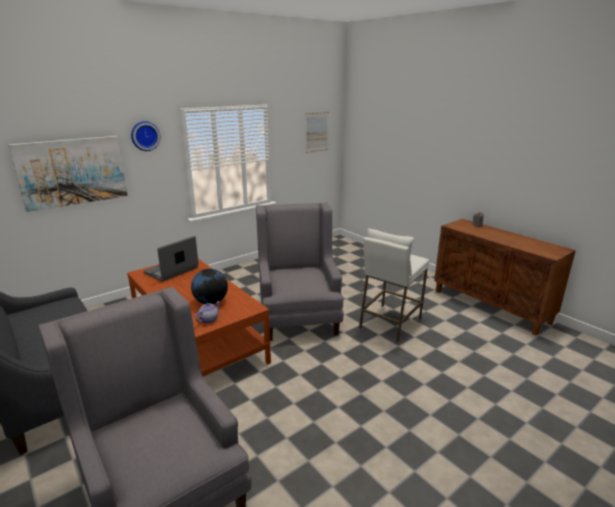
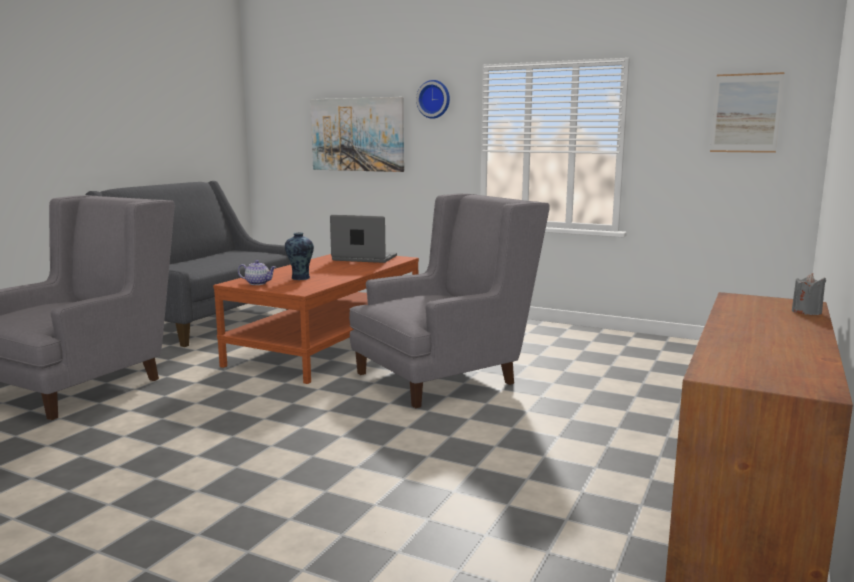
camera: 65 degrees right, 10 degrees down
(211, 302) = (300, 278): globe -> vase
(390, 323) = (500, 440): white stool -> none

